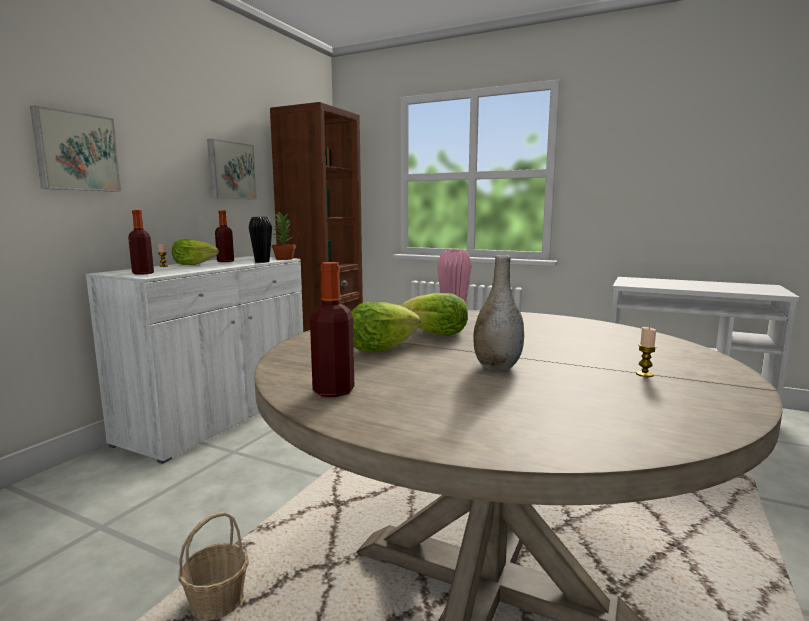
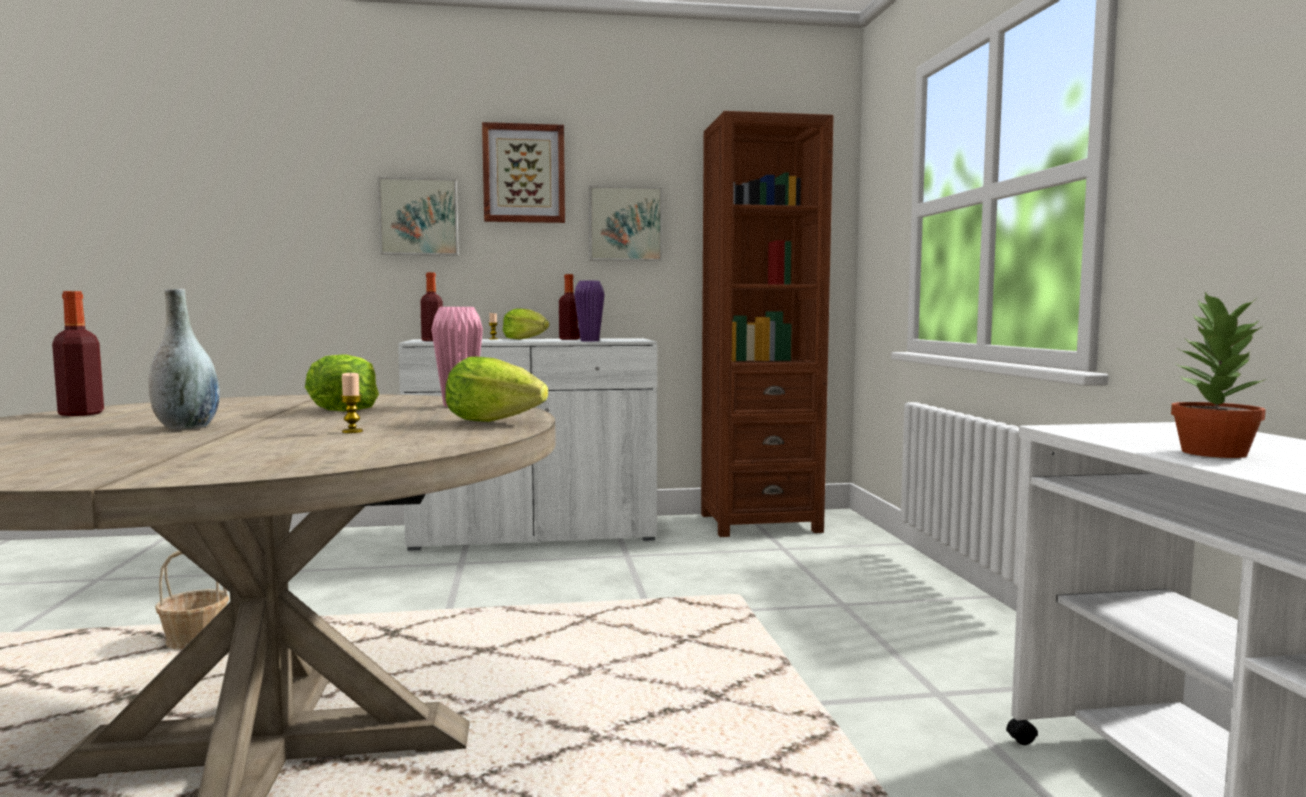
camera: 55 degrees right, 5 degrees down
(162, 121) = (524, 174): none -> picture
(262, 262) = (589, 341): black vase -> purple vase
(283, 259) = (635, 340): potted plant -> potted plant (1211, 452)
(380, 349) = (250, 407): lettuce -> lettuce (493, 421)
(644, 374) = (168, 454): candle -> candle (352, 431)

